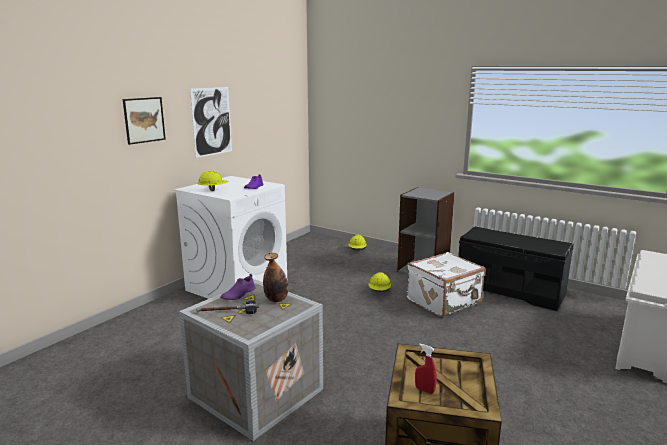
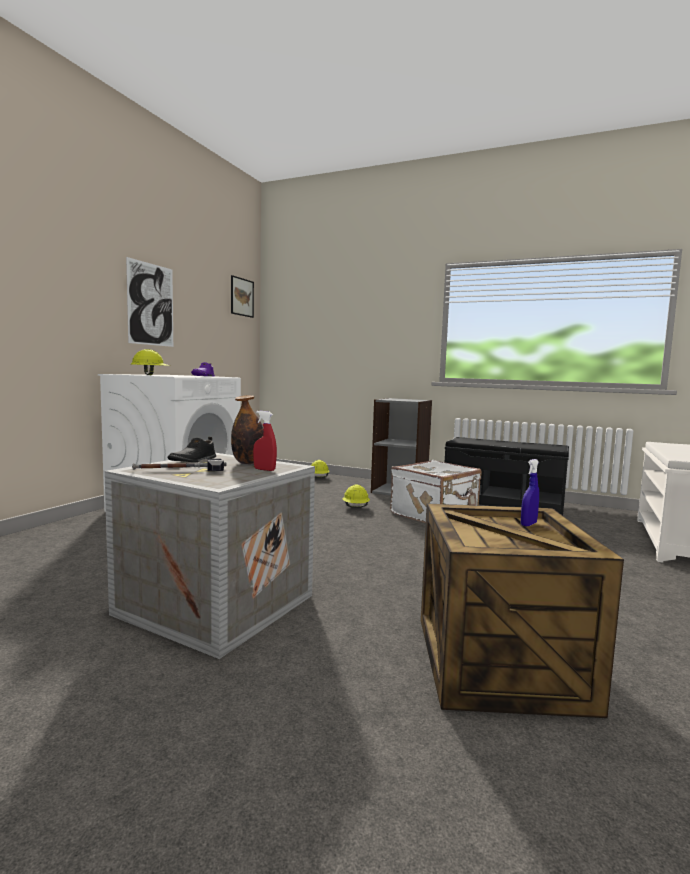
camera: 10 degrees left, 10 degrees down
(144, 120) = (63, 277): picture -> picture (242, 297)
(238, 294) = (193, 460): purple shoe -> black shoe
(424, 390) = (490, 541): red spray bottle -> red spray bottle (264, 469)
(464, 370) = (528, 524): none -> blue spray bottle

